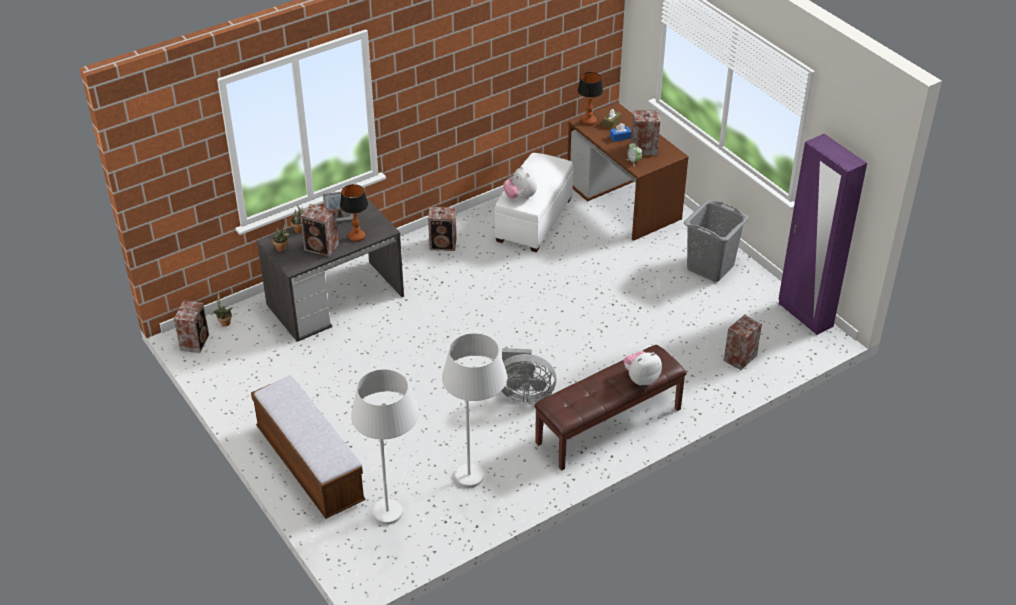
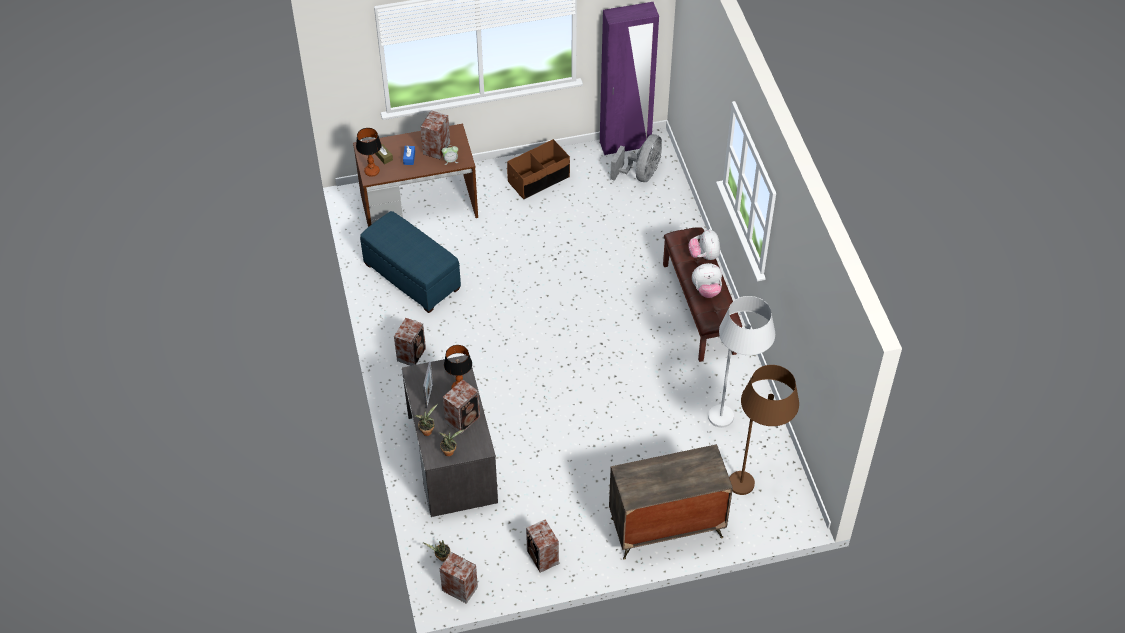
camera: 70 degrees left, 10 degrees up
(310, 465) = (665, 527): bench -> dresser
(393, 525) = (756, 482): white floor lamp -> brown floor lamp
(520, 197) = (427, 262): plush toy -> plush toy (706, 290)
(524, 393) = (639, 352): grey fan -> grey fan (641, 174)
(534, 220) = (412, 277): white ottoman -> blue ottoman
(710, 267) = (539, 179): grey laundry basket -> brown storage box
(739, 358) = (657, 202): speaker -> speaker (542, 558)

